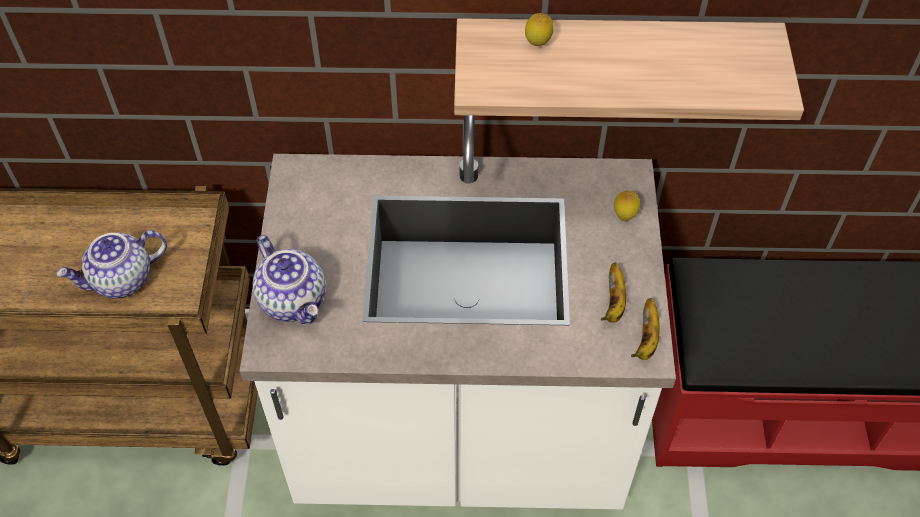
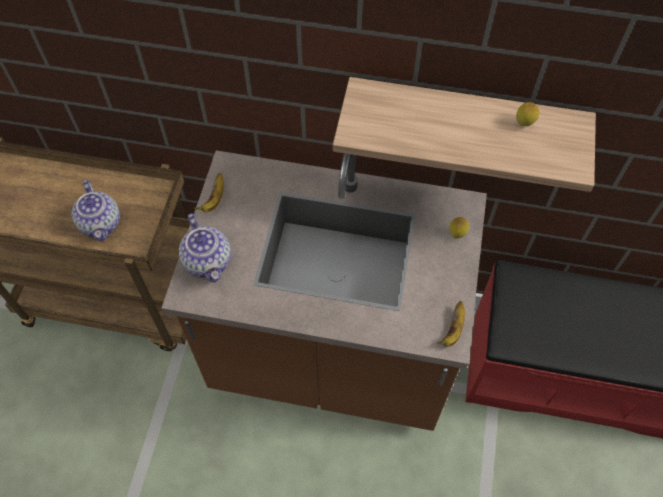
camera: 10 degrees right, 5 degrees up
(122, 280) = (101, 224): teapot -> teapot turned 90 degrees counterclockwise
(460, 438) = (331, 358): white counter -> brown counter
(537, 44) = (404, 105): lemon -> lemon (524, 124)
(614, 303) = (435, 299): banana -> banana (214, 200)

